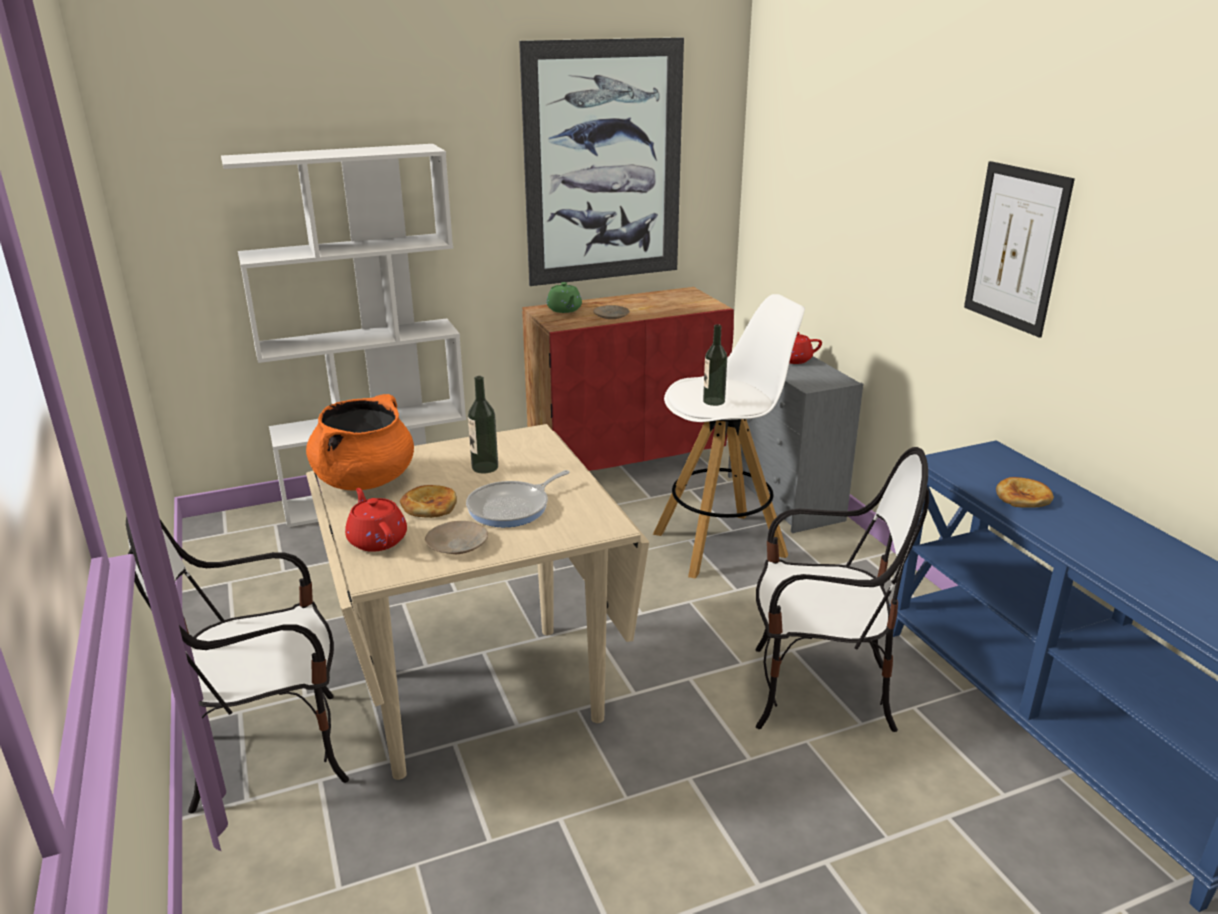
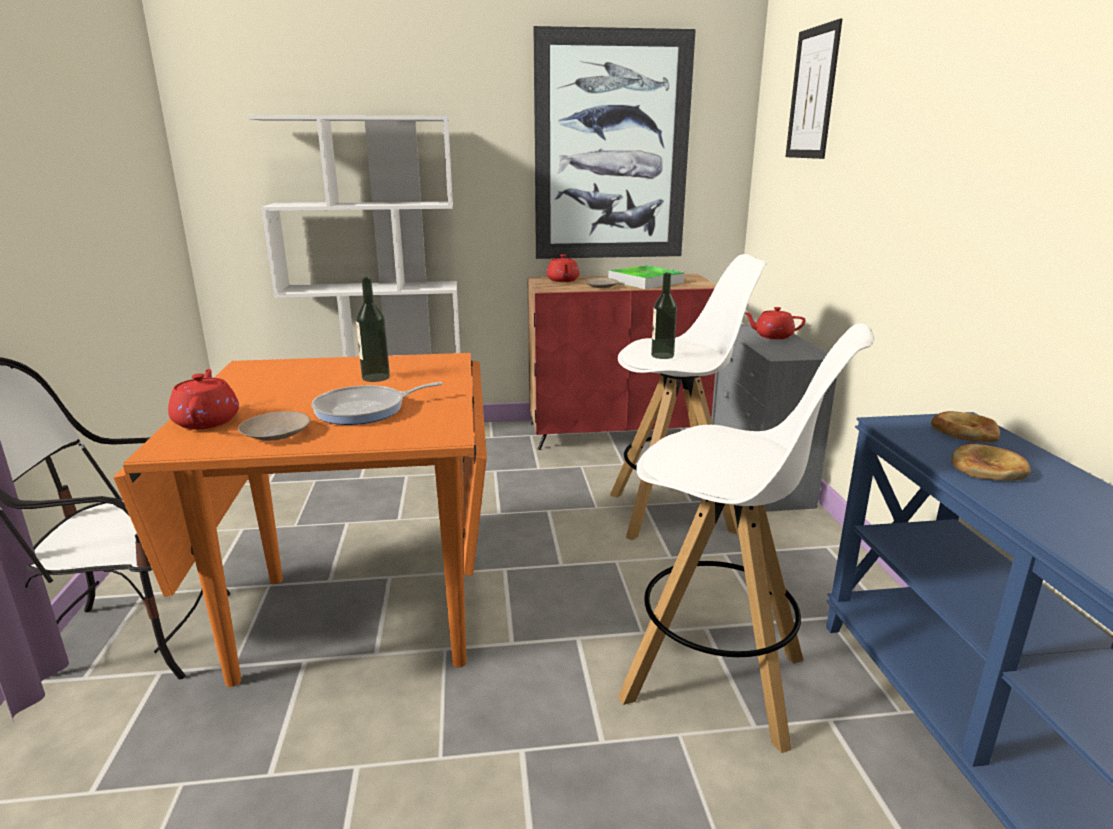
camera: 15 degrees right, 5 degrees down
(365, 480) = (257, 376): orange cooking pot -> none
(429, 505) = (289, 400): bread -> bread (964, 432)
(481, 697) = (359, 619): beige dining table -> orange dining table
(564, 310) = (563, 280): green teapot -> red teapot
(650, 304) = (645, 282): none -> tray
(818, 692) = (717, 680): chair -> white stool
(1016, 248) = (1008, 173): picture -> picture (812, 93)

